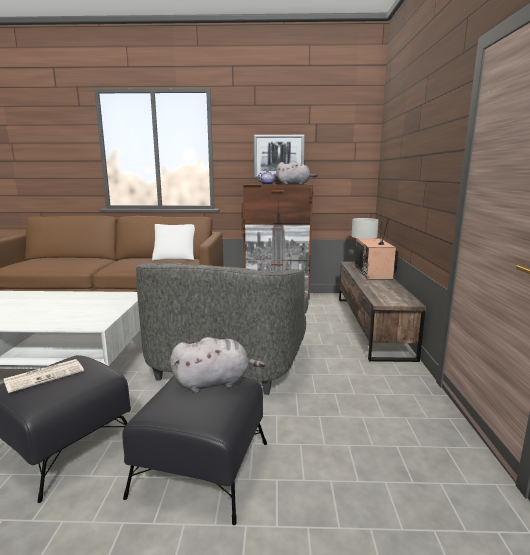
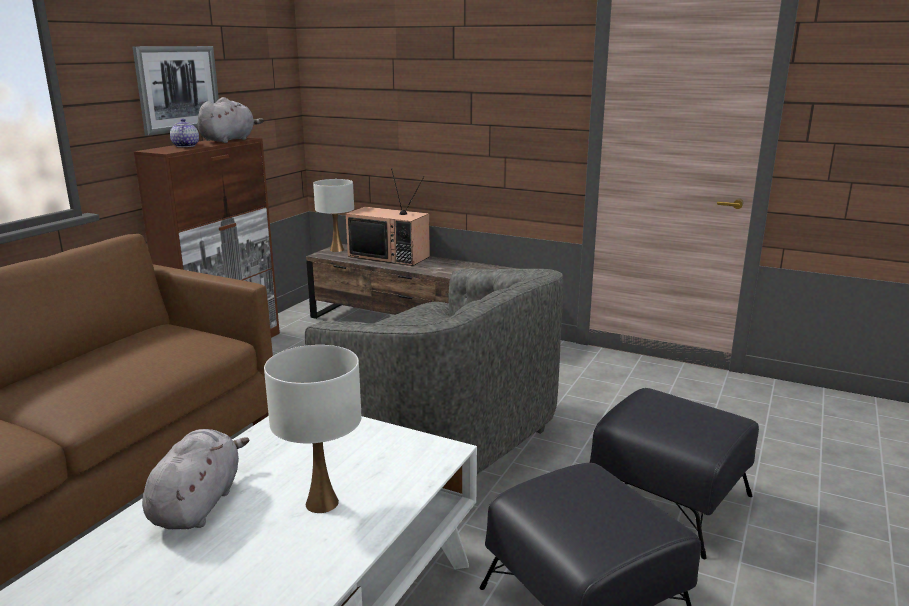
camera: 65 degrees left, 5 degrees up
(45, 313) = (321, 503): none -> white table lamp
(45, 375) = (585, 512): newspaper -> none
(175, 258) = (120, 340): white pillow -> none
(215, 382) = (654, 403): grey plush toy -> grey plush toy (198, 504)

